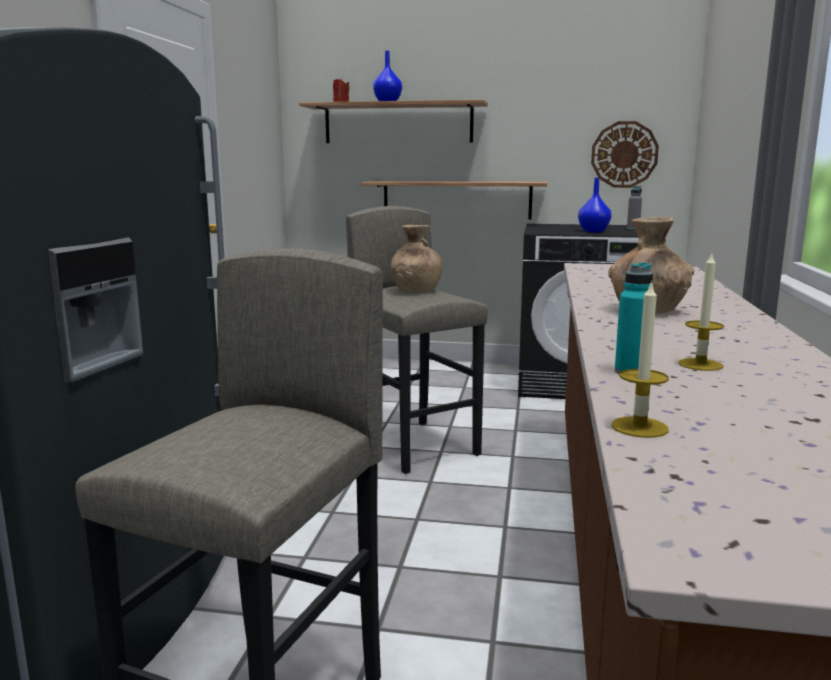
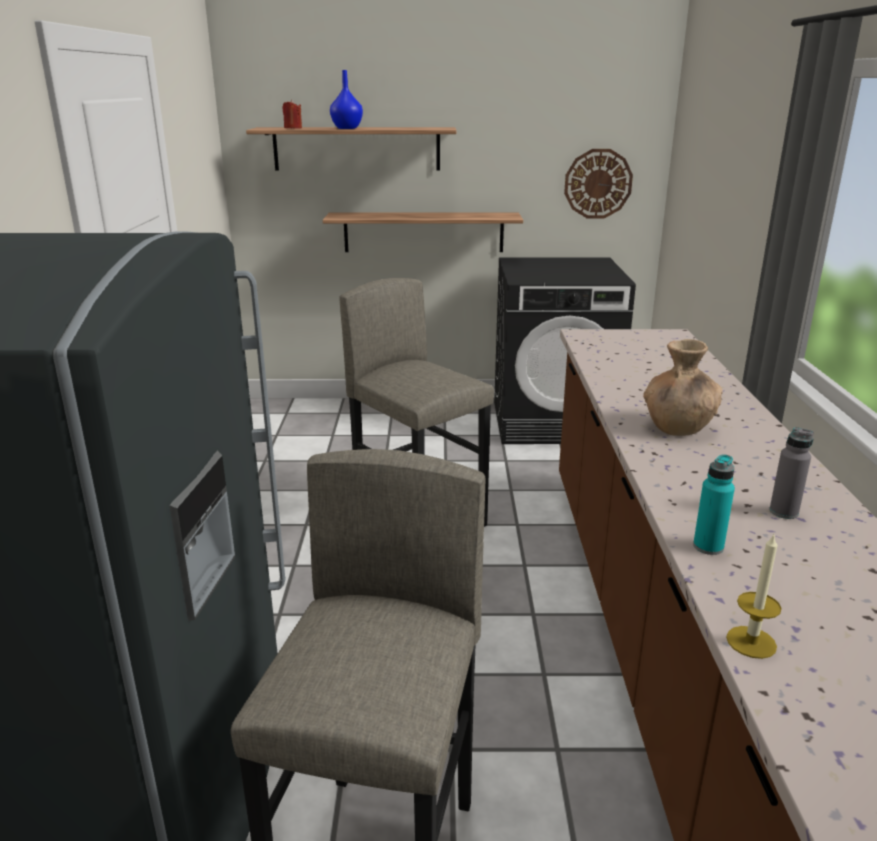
camera: 10 degrees left, 10 degrees up
(415, 290) = (417, 371): brown vase -> none
(593, 231) = (575, 276): blue vase -> none
(633, 228) = (610, 267): grey bottle -> grey bottle (783, 512)
(700, 364) = (760, 527): candle -> none

